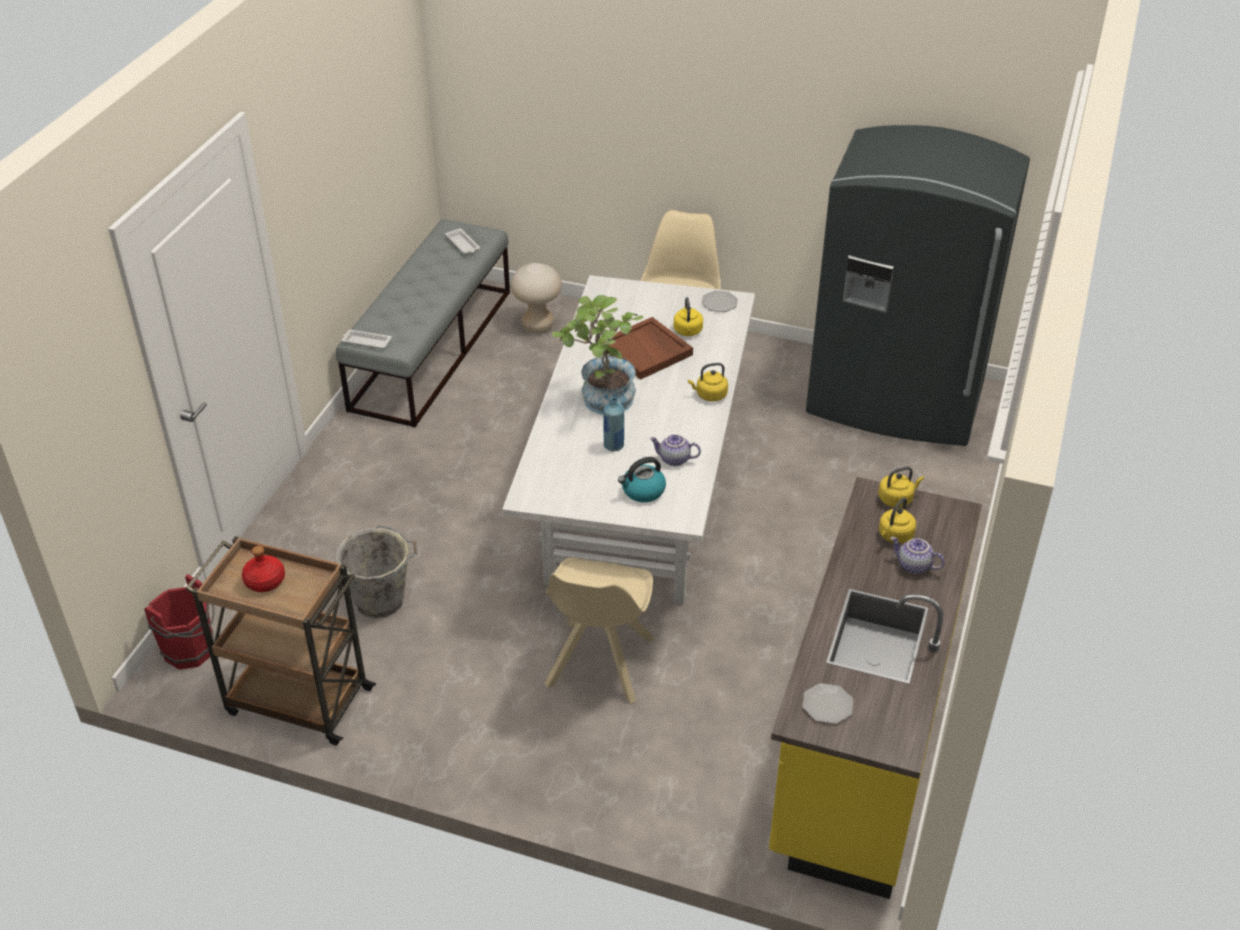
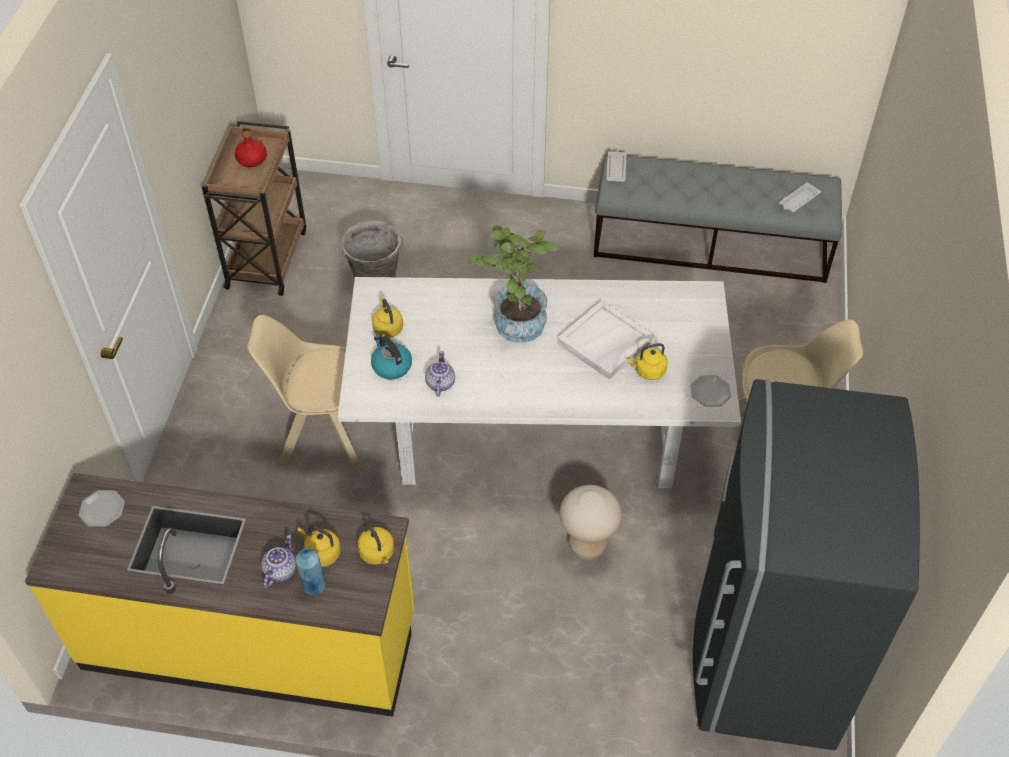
camera: 80 degrees right, 10 degrees up
(192, 652) = (308, 192): red bucket -> none
(538, 327) = (777, 314): beige stool -> beige stool (587, 546)
(613, 446) = (451, 337): blue bottle -> blue bottle (314, 586)
(647, 351) = (605, 343): brown tray -> white tray
(709, 395) = (545, 400): yellow kettle -> yellow kettle (387, 328)

